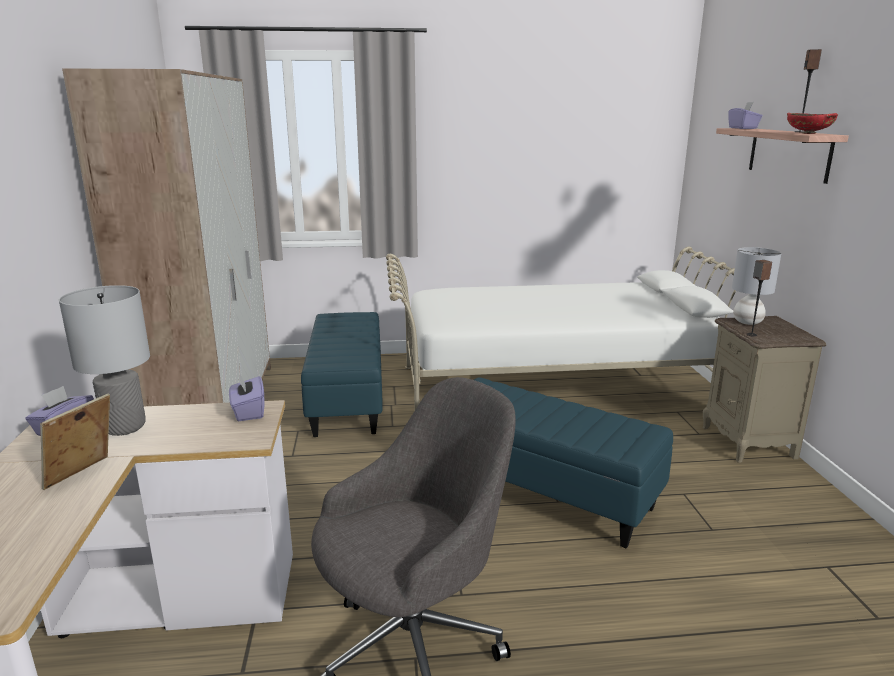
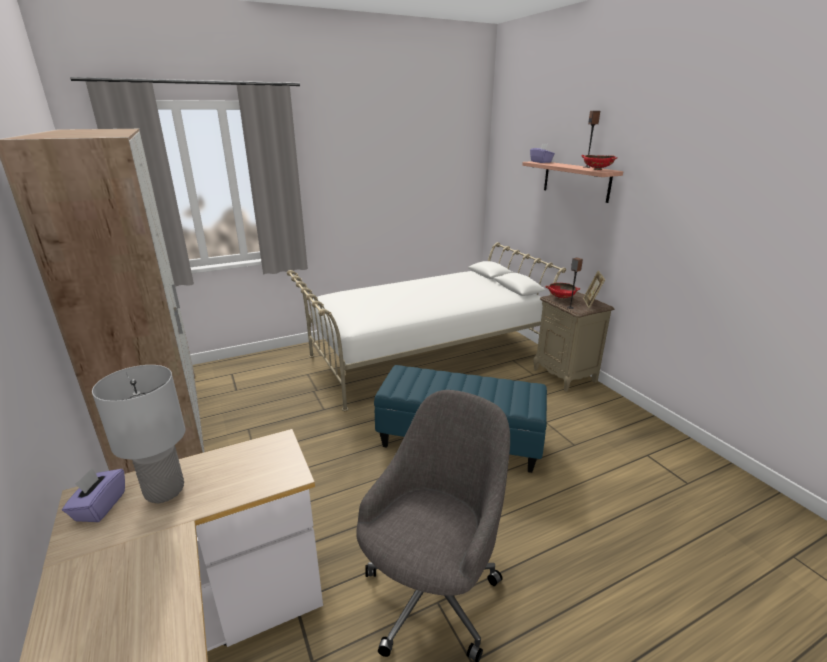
camera: 20 degrees left, 5 degrees up
(83, 476) = (159, 556): picture frame -> picture frame (591, 303)
(248, 412) = (269, 447): purple tissue box -> none
(348, 399) = (277, 392): blue ottoman -> none
(747, 322) = (561, 298): grey table lamp -> red bowl

